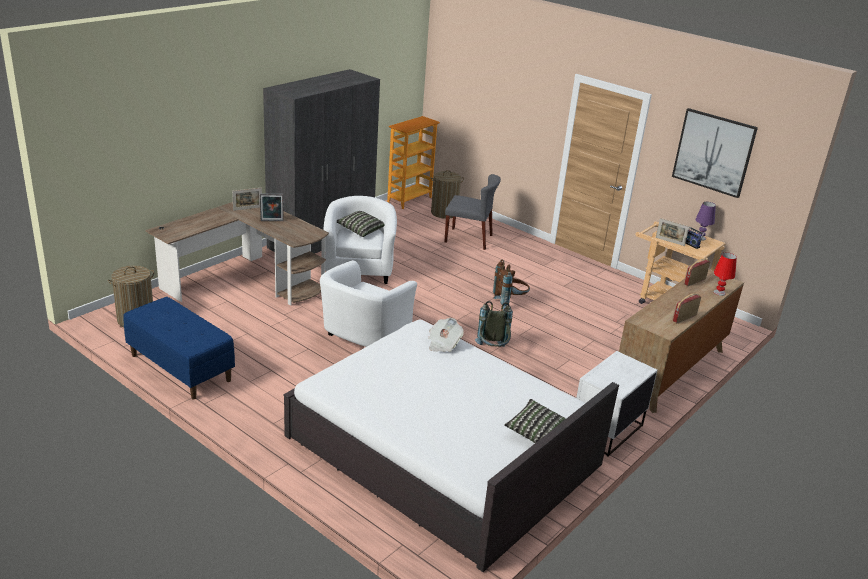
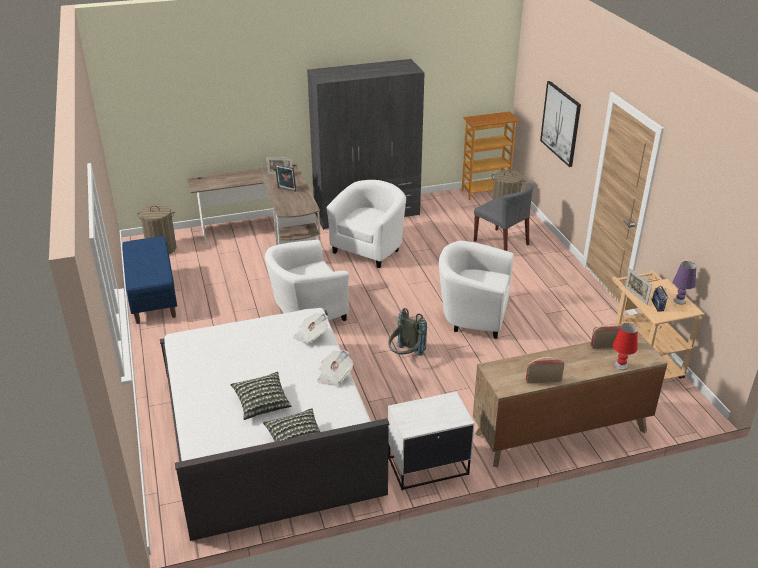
camera: 35 degrees right, 5 degrees up
(360, 230) = (372, 213): pillow -> pillow (262, 403)
(503, 371) = (334, 376): none -> newspaper
(510, 302) = (472, 315): brown backpack -> white armchair
(713, 152) = (705, 207): picture -> picture (560, 123)

